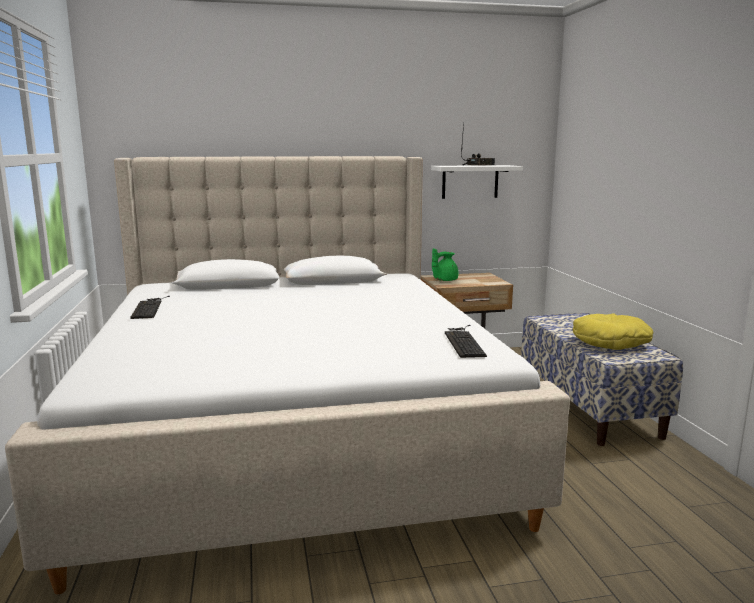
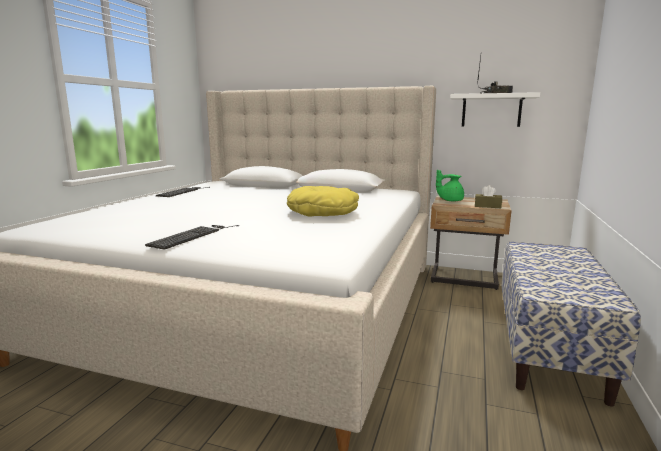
camera: 30 degrees right, 0 degrees up
(463, 341) = (329, 241): keyboard -> keyboard (192, 236)
(487, 282) = (487, 206): none -> brown tissue box
(609, 342) = (565, 278): yellow pillow -> yellow pillow (323, 212)

